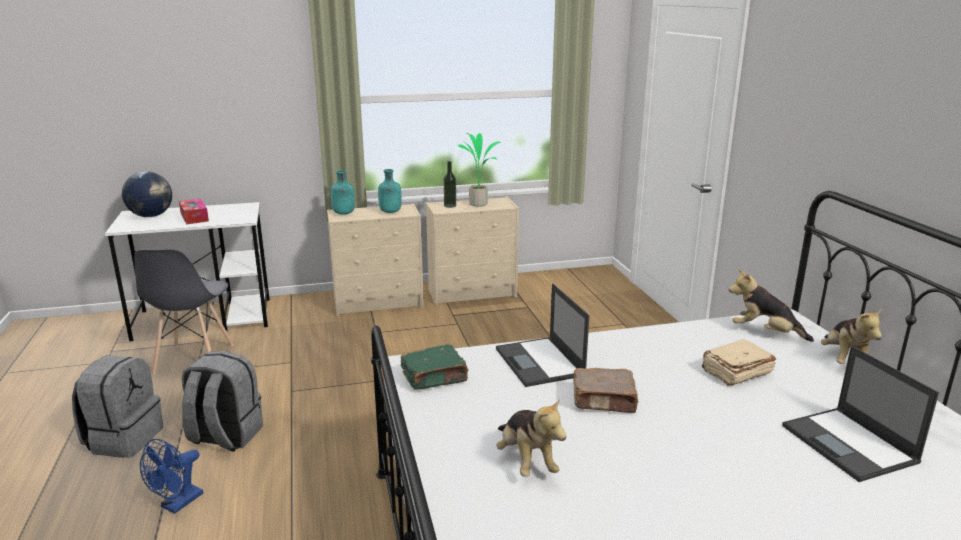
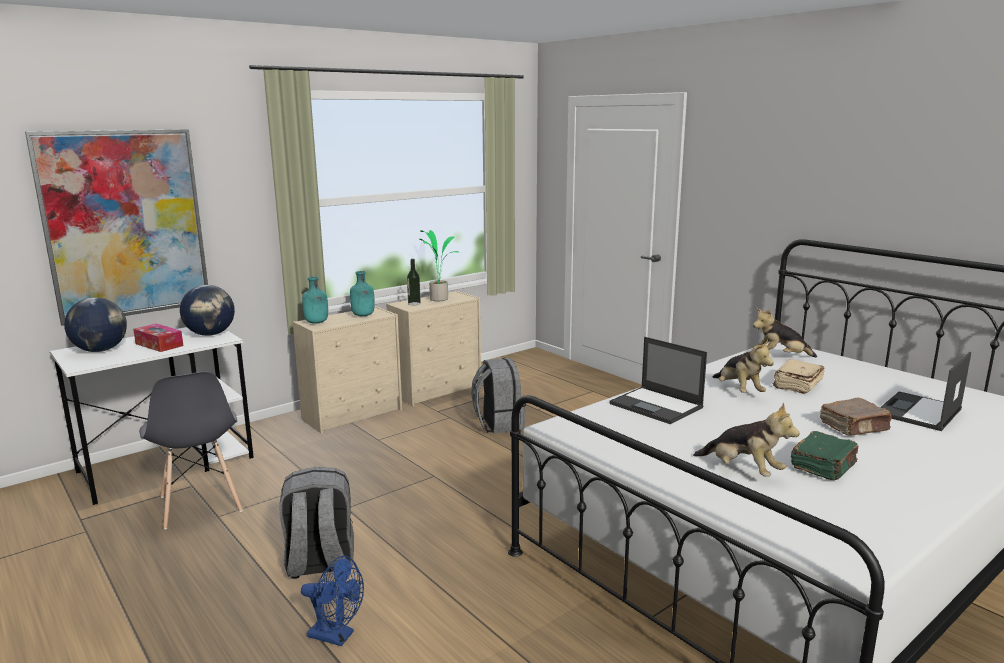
camera: 25 degrees left, 5 degrees down
(124, 439) = (201, 597): grey backpack -> grey backpack (498, 424)
(177, 504) = (337, 636): blue fan -> blue fan turned 75 degrees counterclockwise
(185, 110) = (125, 224): none -> picture
(241, 213) = (211, 334): none -> globe
(435, 378) = (591, 433): green book -> green book (824, 467)
(604, 401) = (739, 421): brown book -> brown book (854, 427)
(844, 359) = (849, 364): plush toy -> plush toy (738, 391)
(850, 444) = (918, 412): laptop -> laptop turned 90 degrees clockwise

